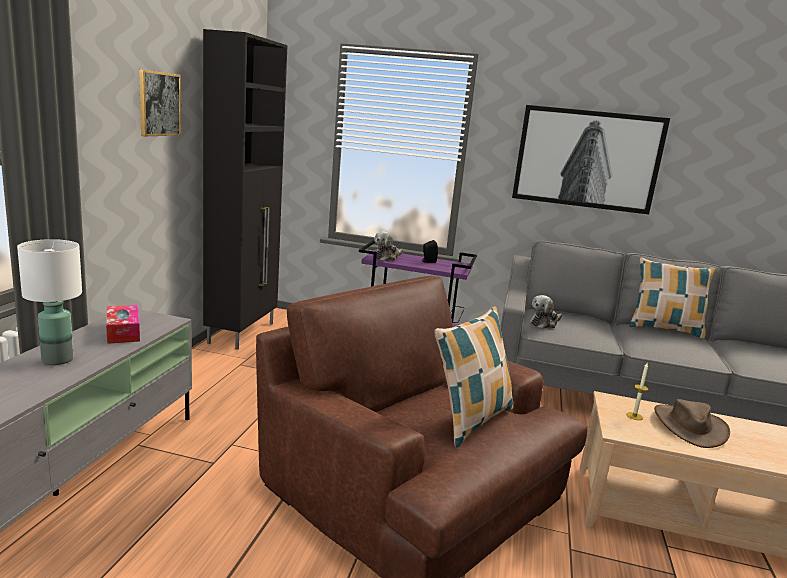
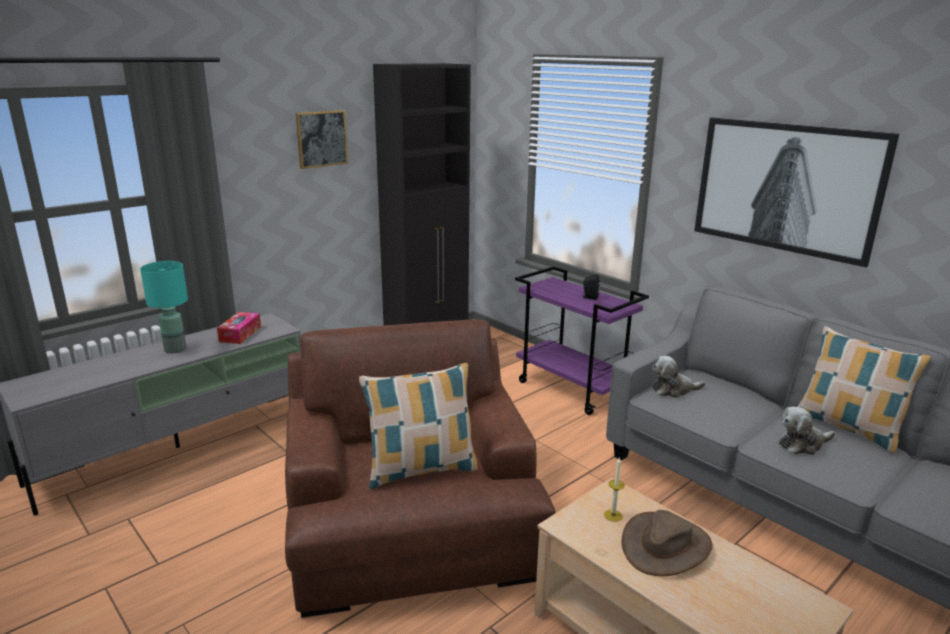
camera: 35 degrees right, 5 degrees up
(58, 359) = (176, 349): white table lamp -> turquoise table lamp
(387, 257) = (549, 288): plush toy -> plush toy (802, 444)

